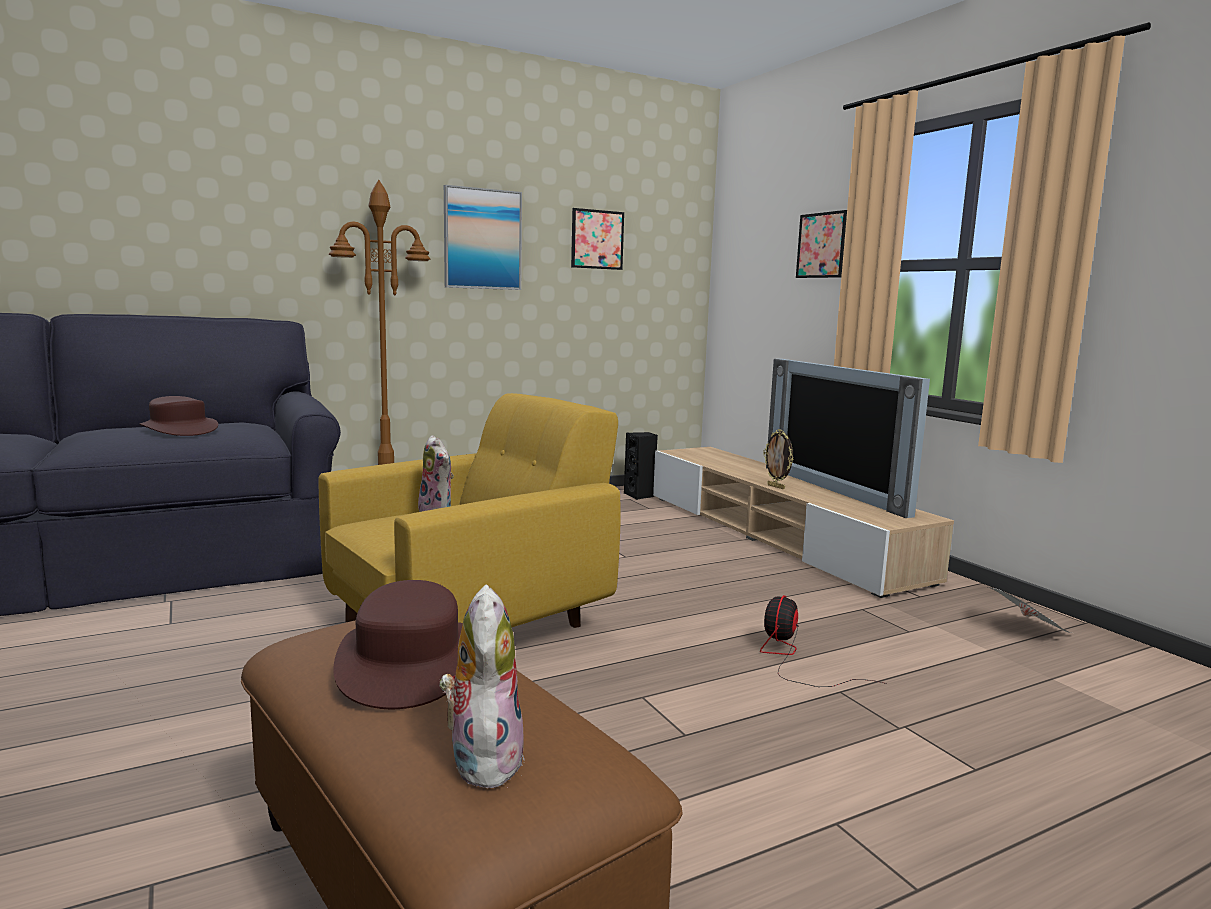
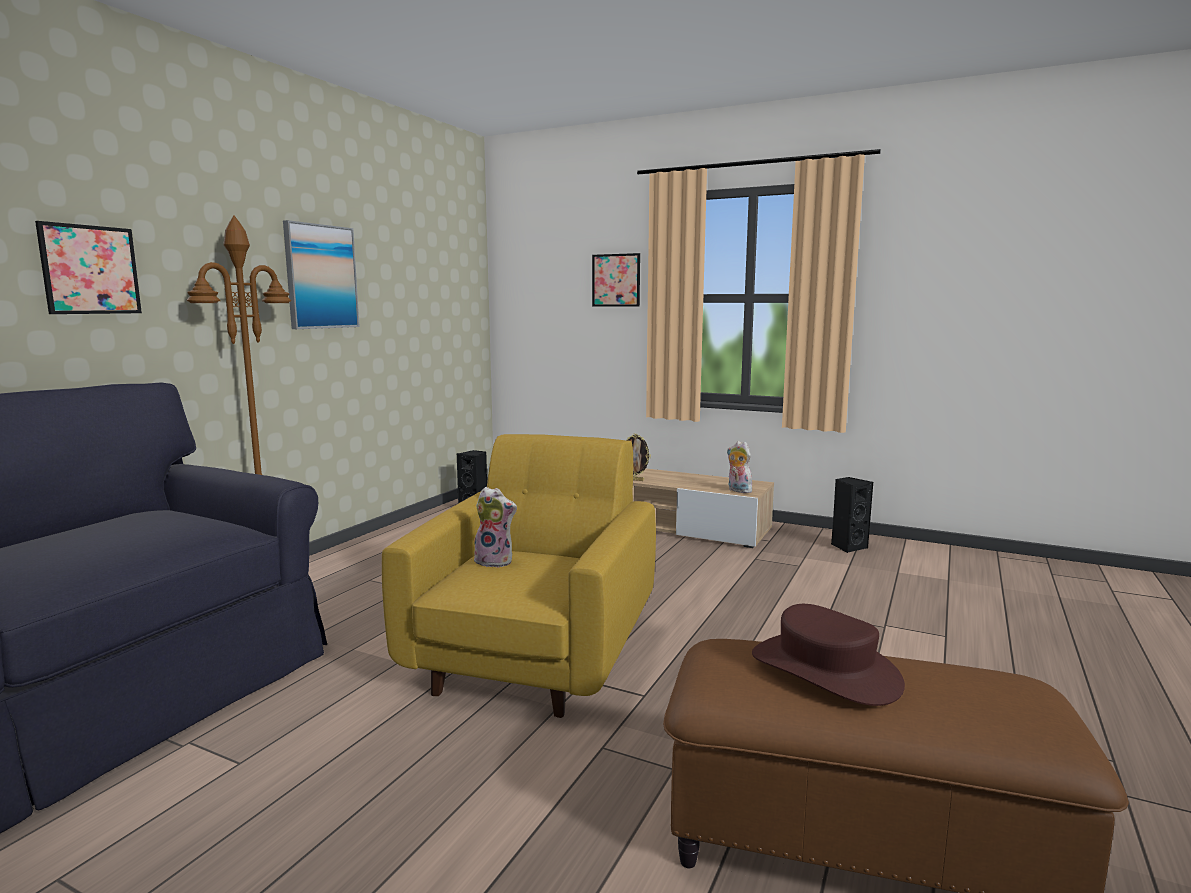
camera: 35 degrees left, 0 degrees up
(179, 430) = (111, 536): brown hat -> none
(482, 759) = (996, 704): plush toy -> plush toy (738, 490)
(597, 239) = (411, 273): picture -> picture (90, 270)
(793, 658) = (773, 604): fan -> none
(837, 489) = (673, 473): television -> none
(1028, 630) = (848, 546): newspaper -> black speaker

